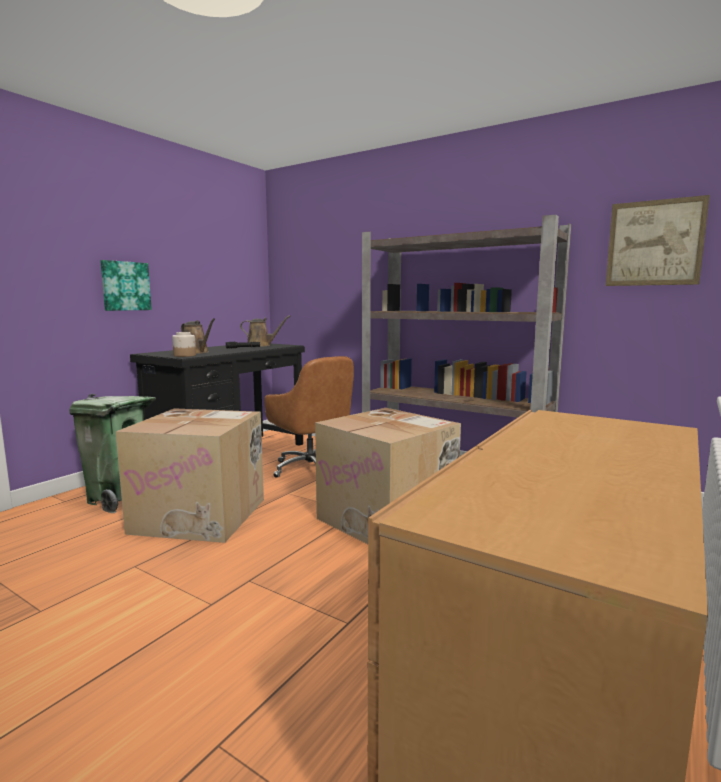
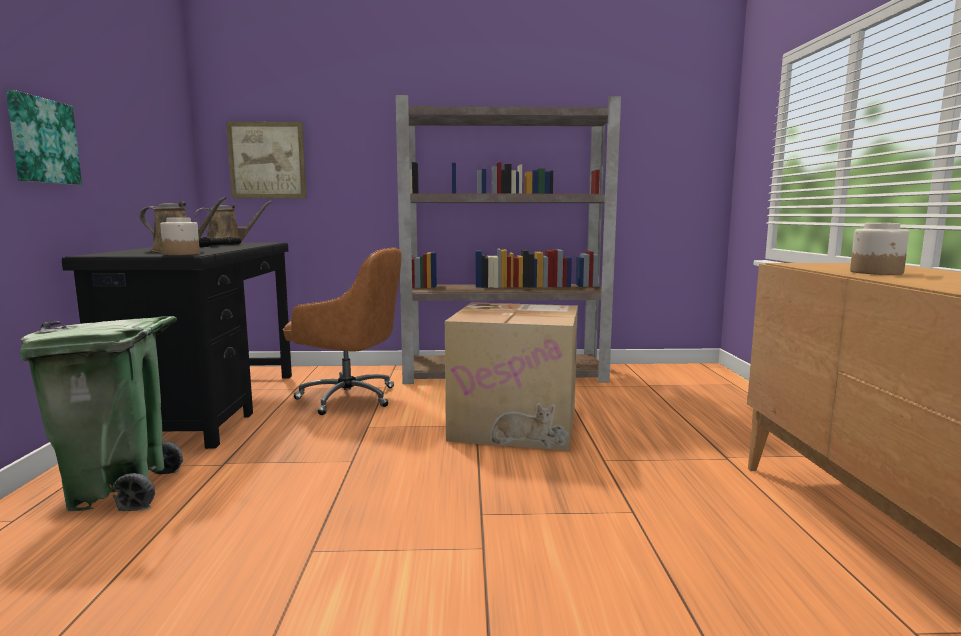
camera: 35 degrees left, 0 degrees up
(202, 515) = (298, 474): cardboard box -> none
(560, 443) = (877, 272): none -> jar
(654, 243) = (672, 133): picture -> picture (267, 160)

